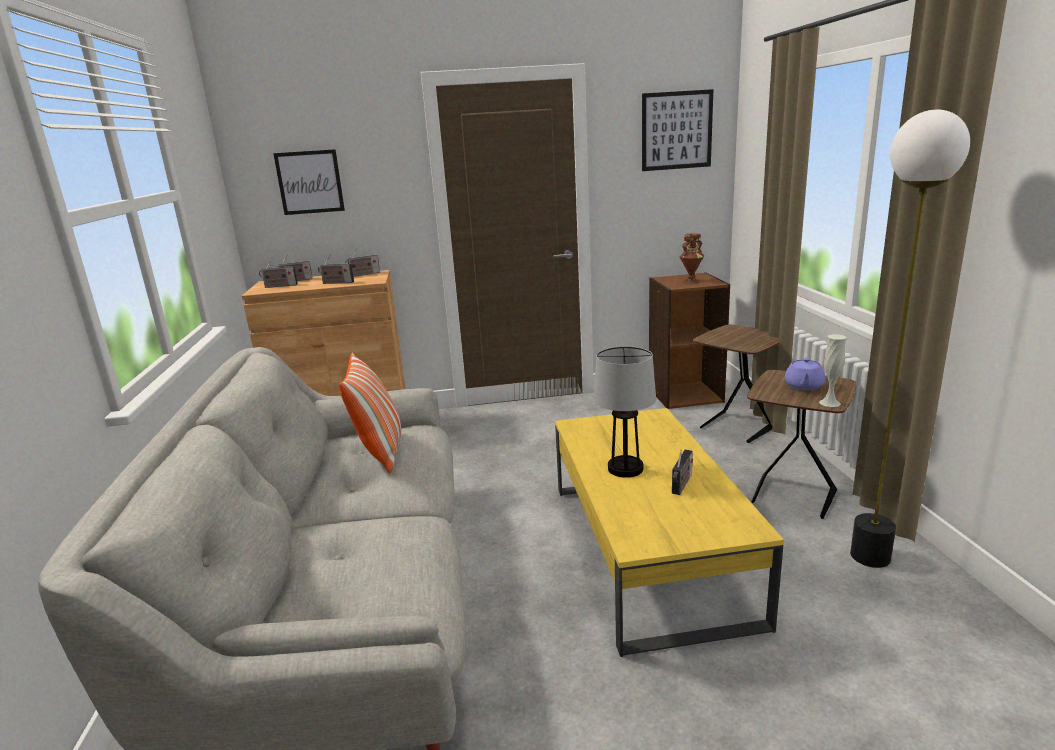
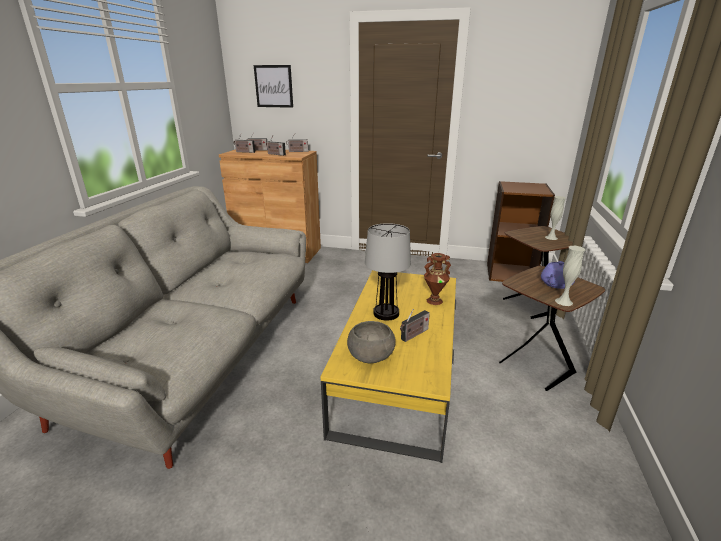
camera: 20 degrees right, 5 degrees up
(380, 451) = (246, 265): pillow -> none
(656, 521) = (371, 355): none -> grey bowl
(676, 130) = (540, 66): picture -> none
(691, 281) = (526, 188): brown vase -> brown vase (434, 300)
(749, 336) = (551, 237): none -> white vase
(871, 556) = (564, 432): floor lamp -> none

